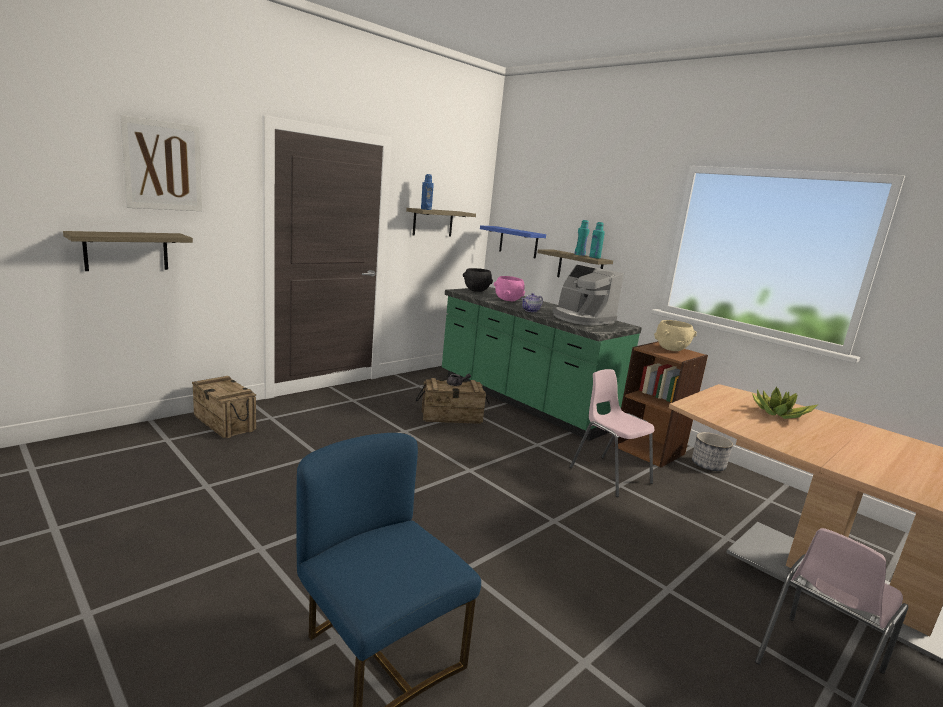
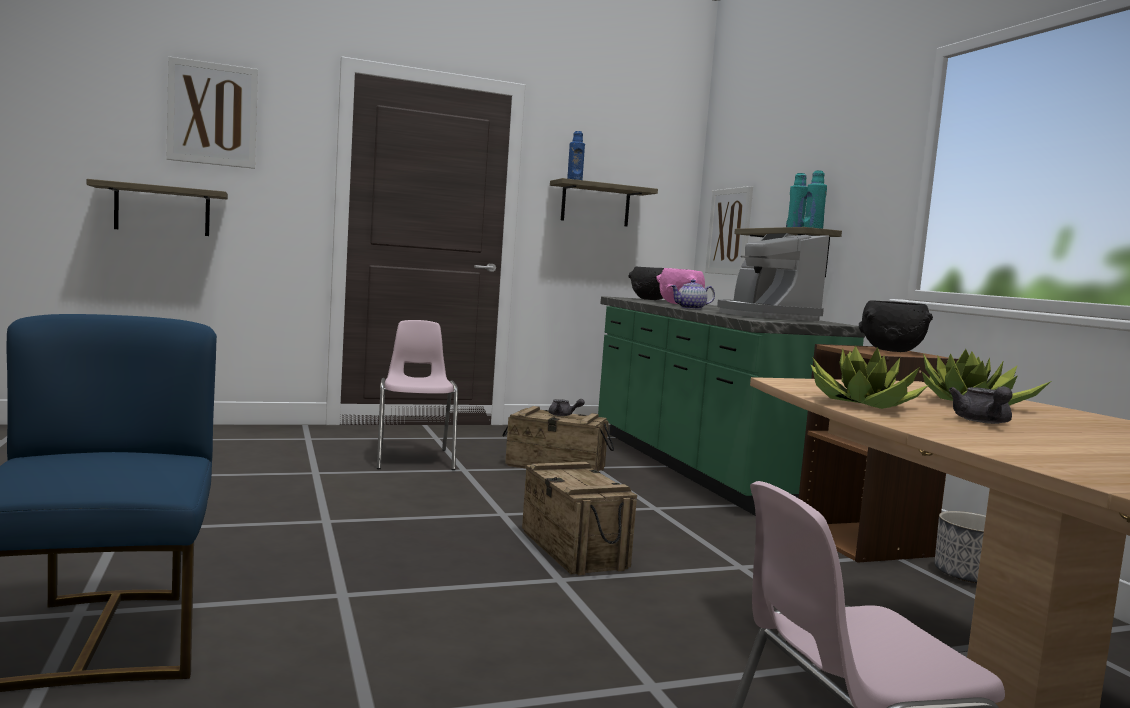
camera: 25 degrees right, 10 degrees down
(225, 423) = (248, 436): crate -> crate (574, 549)
(518, 242) = (729, 231): blue shelf -> picture
(609, 475) = (737, 554): pink chair -> pink chair (415, 459)
(671, 349) = (891, 350): beige bowl -> black bowl
(758, 432) = (862, 404): none -> potted plant
(816, 440) = (983, 422): none -> grey teapot

